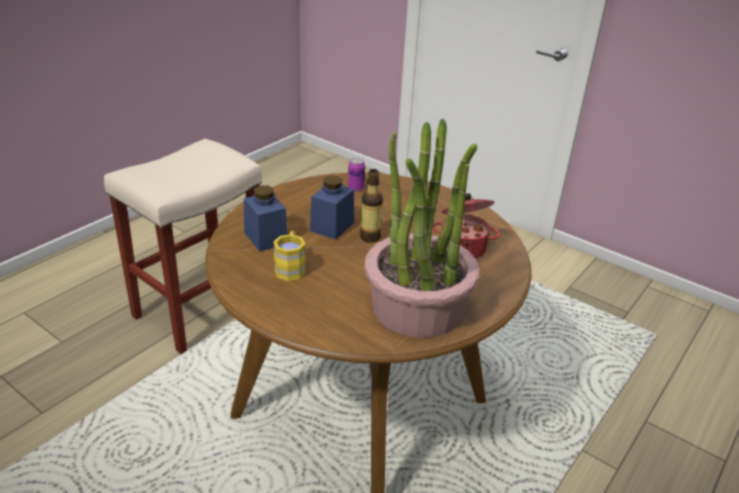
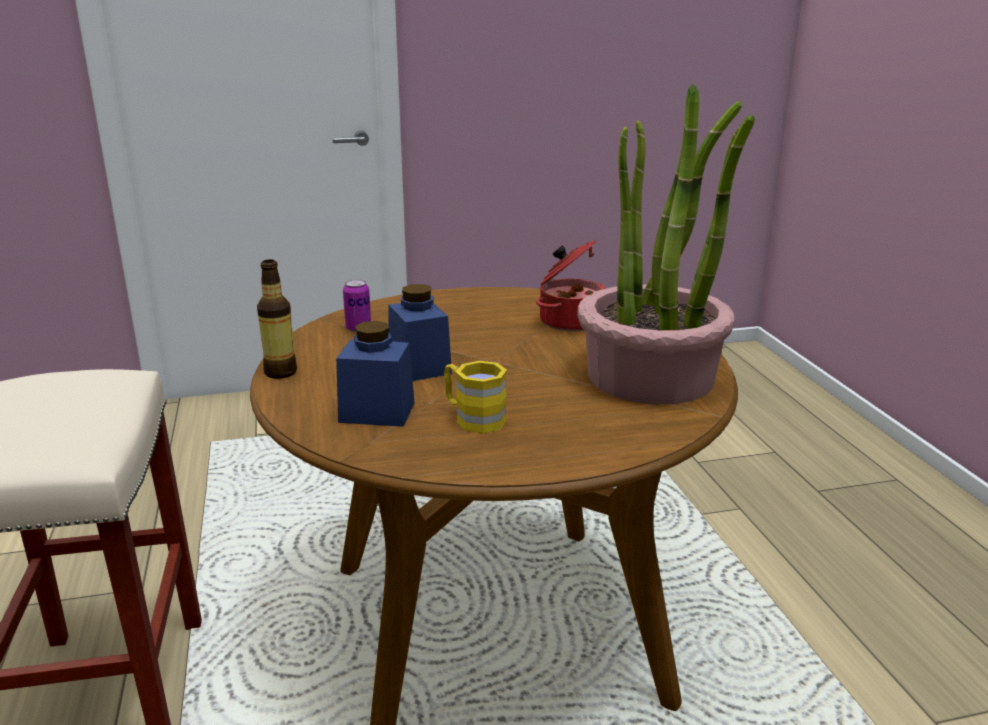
camera: 50 degrees left, 10 degrees down
(370, 237) = (477, 355): bottle -> bottle (280, 372)

